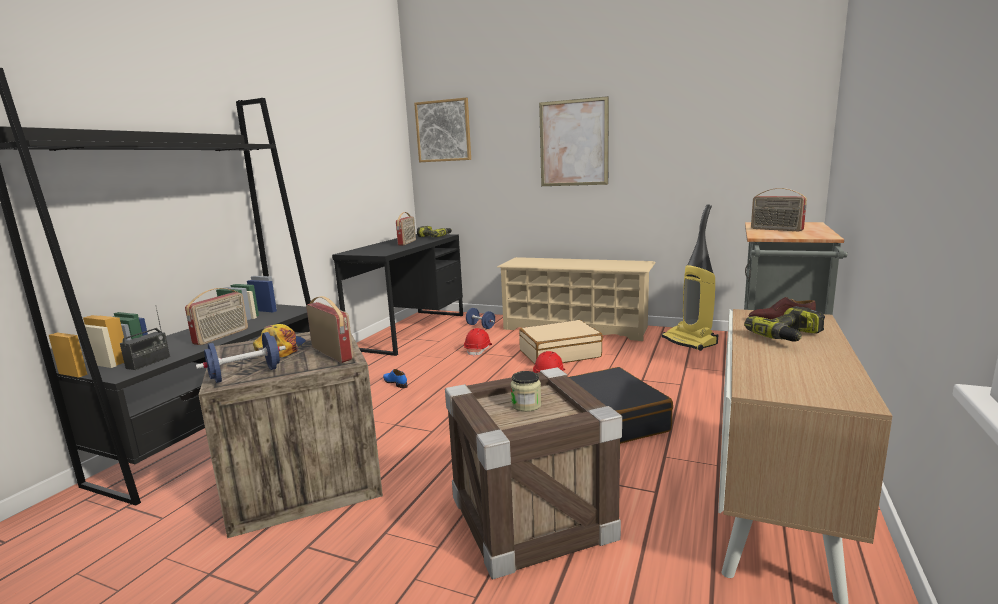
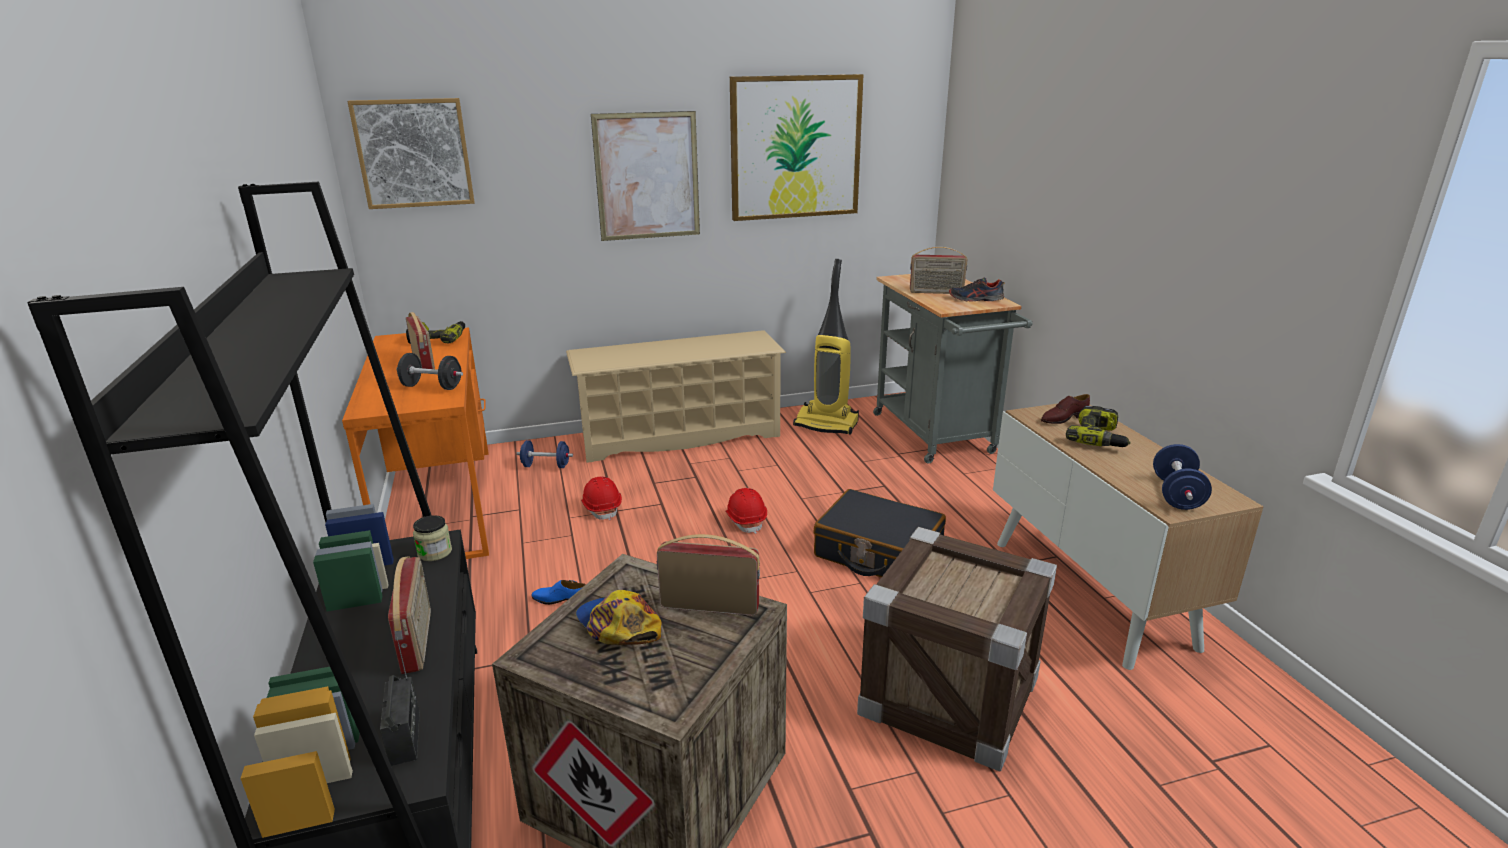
camera: 40 degrees left, 10 degrees up
(245, 374) = (671, 684): blue dumbbell -> blue dumbbell (1176, 494)
(390, 249) = (432, 387): none -> black dumbbell
(410, 331) = (441, 504): black desk -> orange desk
(526, 405) = (956, 585): jar -> jar (435, 552)
(559, 354) = (713, 482): beige suitcase -> none
(687, 120) = (795, 148): none -> picture
(804, 234) = (975, 299): none -> shoe

